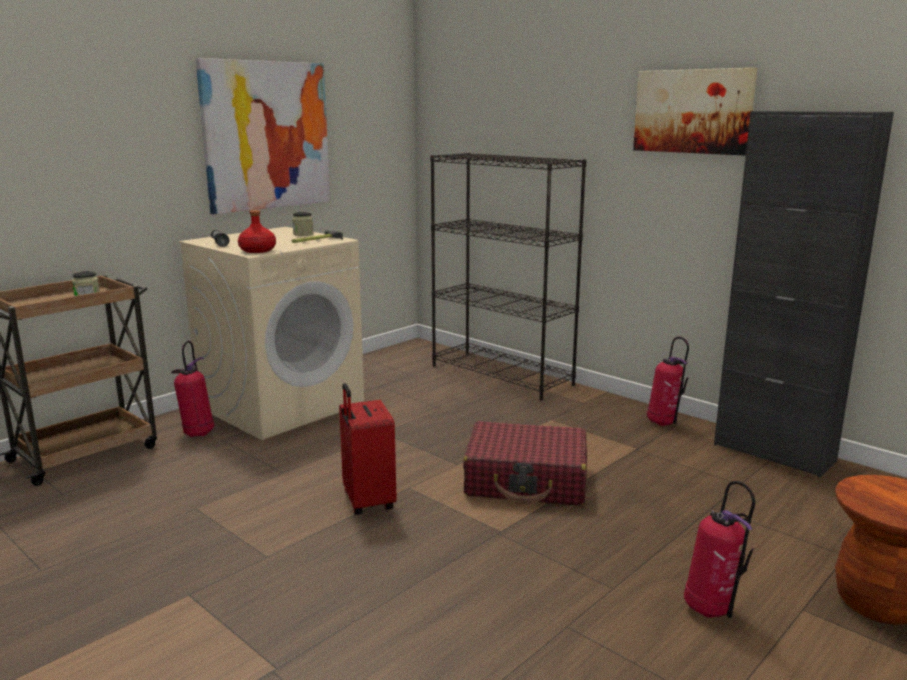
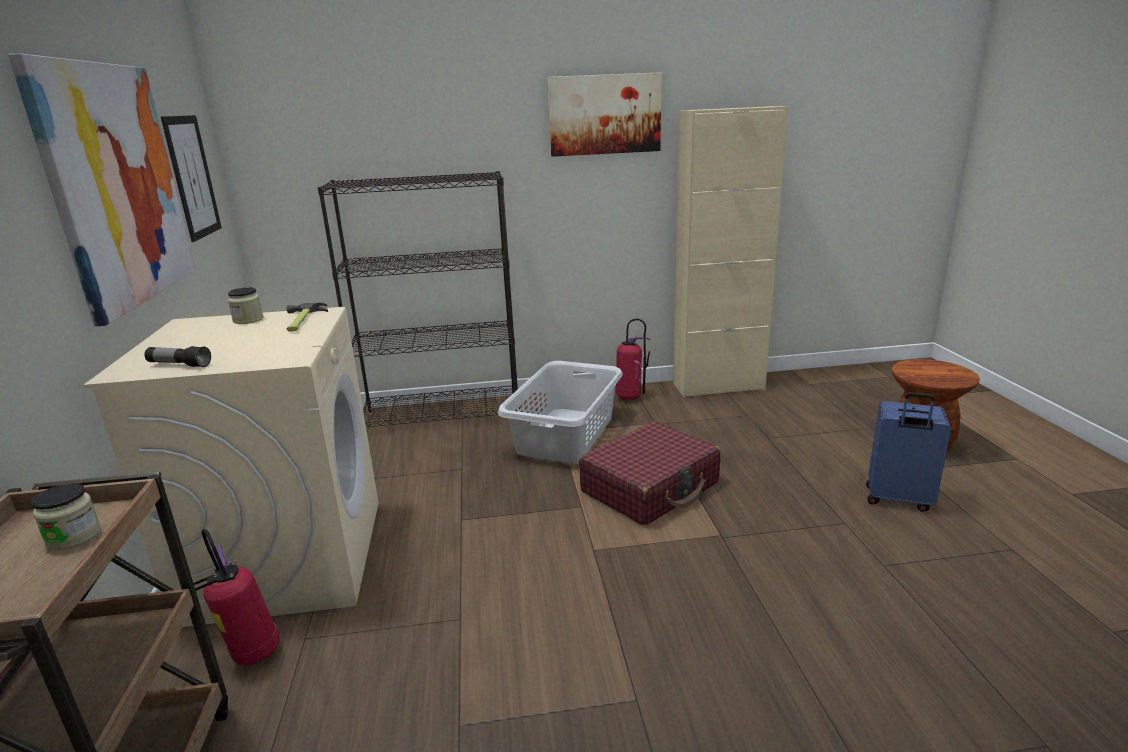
camera: 50 degrees left, 5 degrees up
(258, 250) = (284, 354): red bottle -> none
(361, 138) = (192, 177): none -> picture
(367, 502) = (593, 585): red suitcase -> none
(552, 423) = (566, 434): none -> grey laundry basket
(711, 610) = (898, 500): fire extinguisher -> blue suitcase
(774, 452) = (718, 386): black cabinet -> beige cabinet

